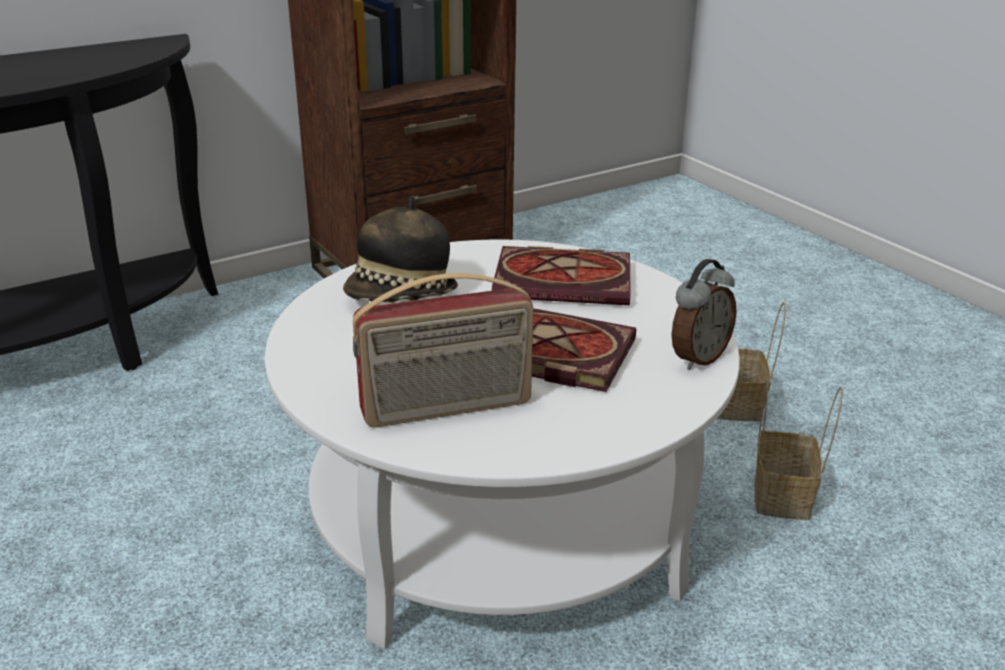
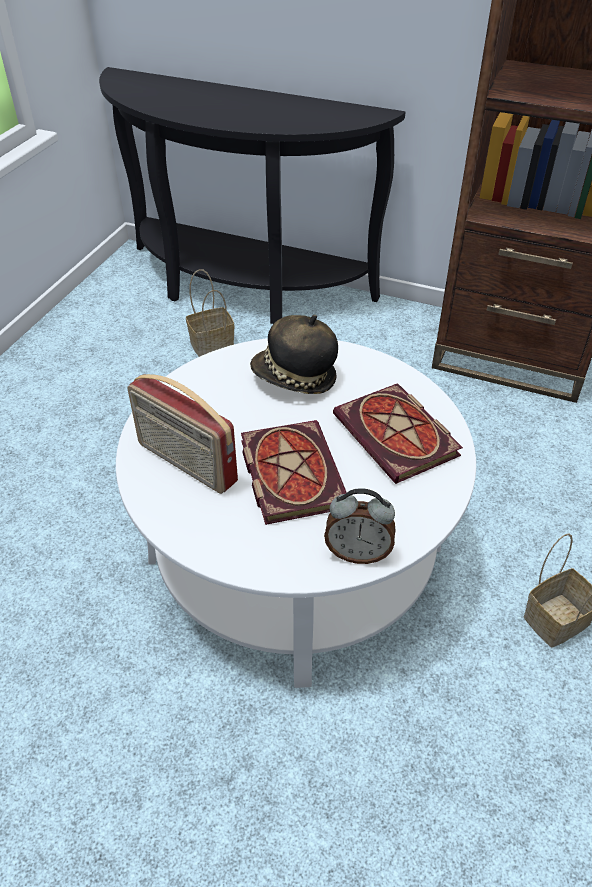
camera: 55 degrees right, 15 degrees up
(783, 498) = (464, 704): basket -> basket (211, 345)

